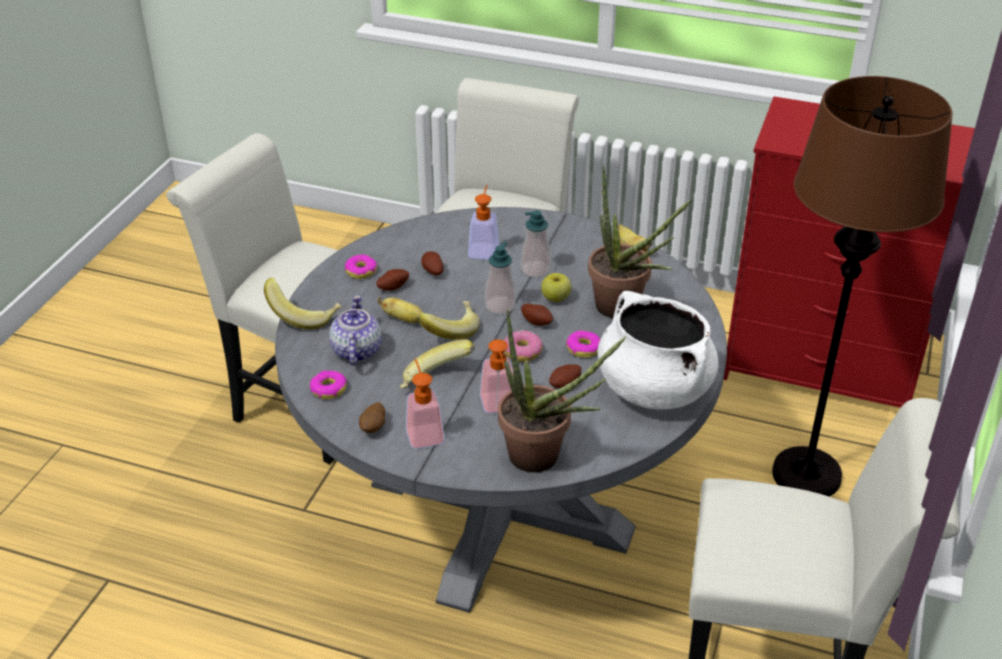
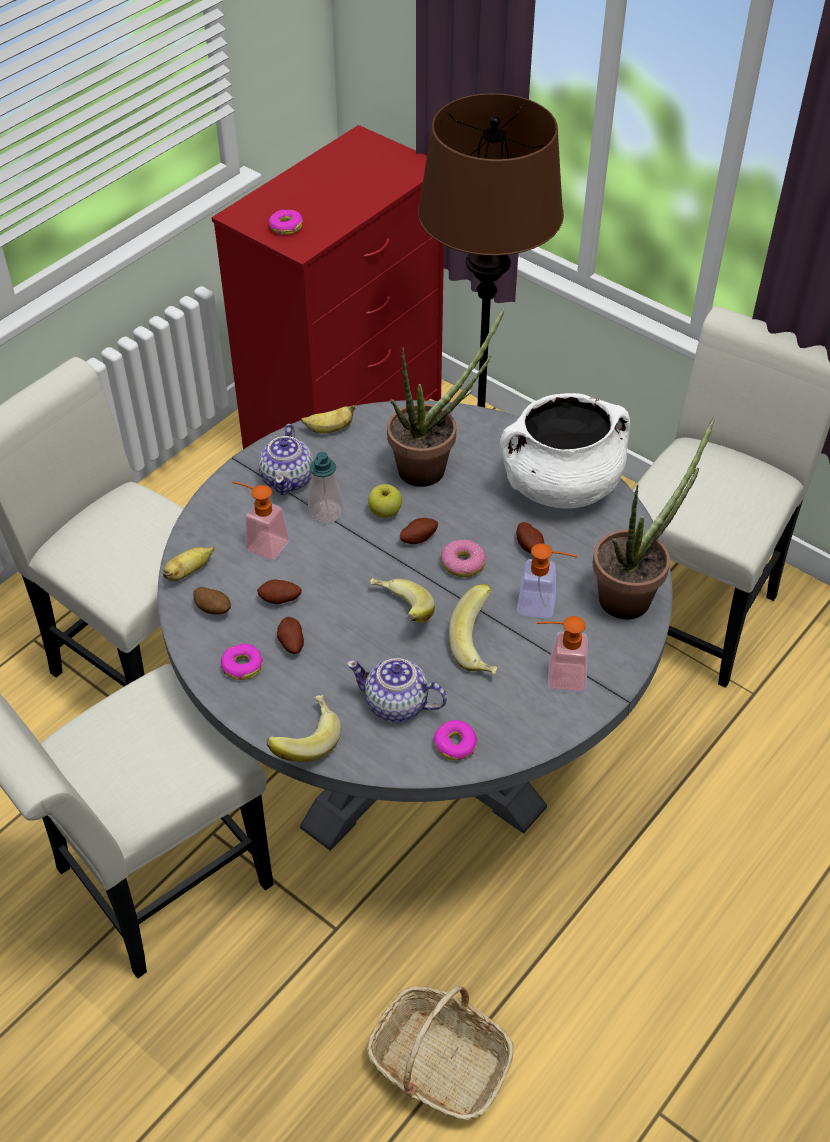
camera: 70 degrees left, 10 degrees up
(206, 601) = (439, 1063): none -> basket
(373, 428) = (536, 718): potato -> potato (213, 609)
(404, 319) = (358, 648): banana -> banana (189, 572)
(500, 306) = (376, 560): soap dispenser -> none
(561, 243) = (288, 479): none -> teapot
(583, 348) = (478, 516): donut -> donut (285, 227)

